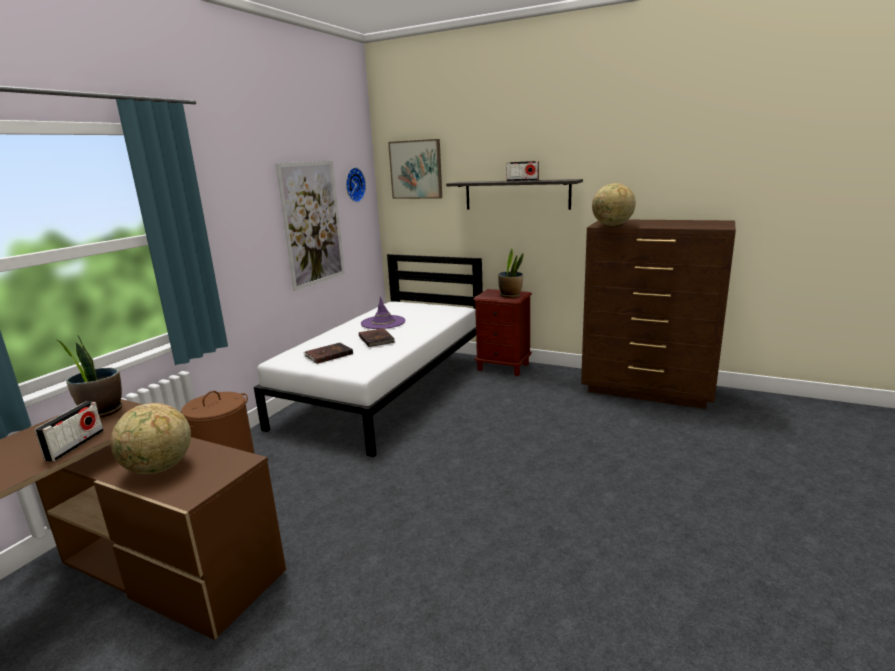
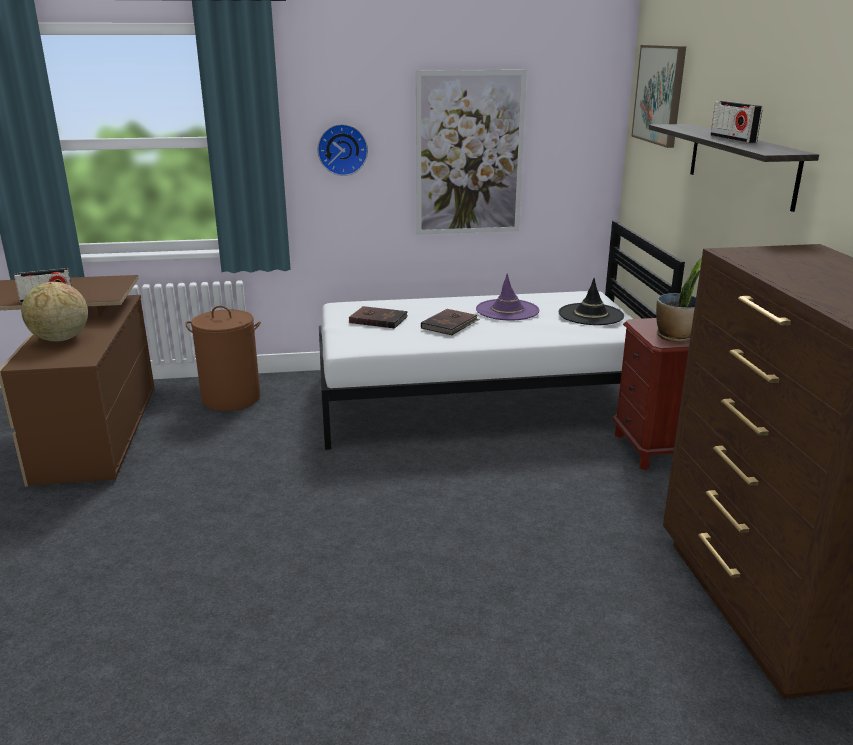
camera: 55 degrees right, 5 degrees up
(102, 411) = (106, 284): potted plant -> none
(353, 185) = (570, 107): wall clock -> wall clock (342, 149)
(425, 309) = (591, 315): none -> black hat
(612, 225) = (747, 258): globe -> none

